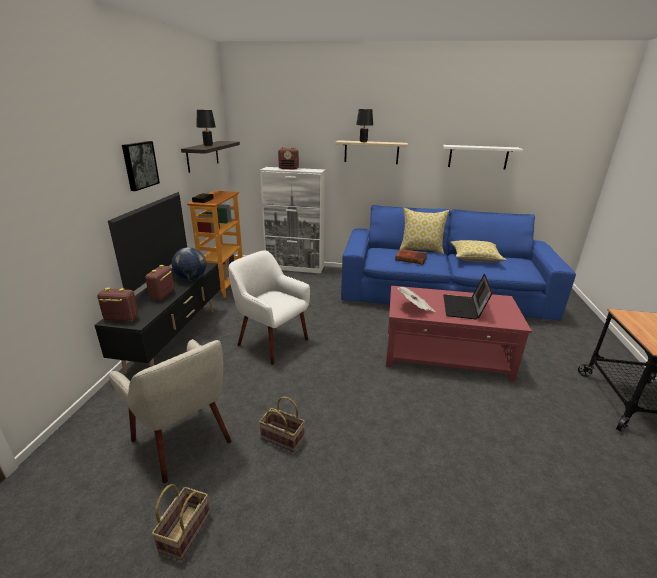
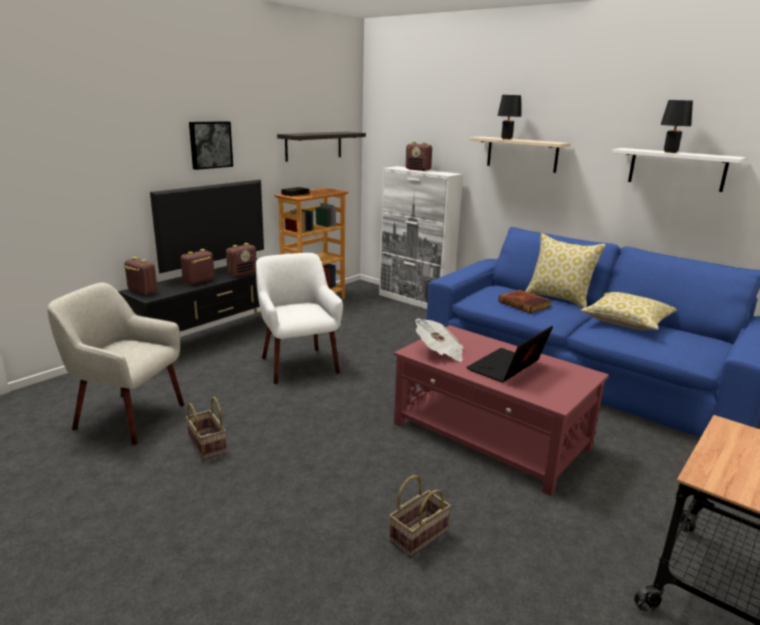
camera: 30 degrees right, 5 degrees down
(183, 441) = (128, 417): beige armchair -> beige armchair turned 120 degrees clockwise
(185, 530) = (58, 477): basket -> basket (419, 535)
(191, 278) = (242, 274): globe -> radio
(208, 145) = (314, 133): black table lamp -> black table lamp (670, 152)

